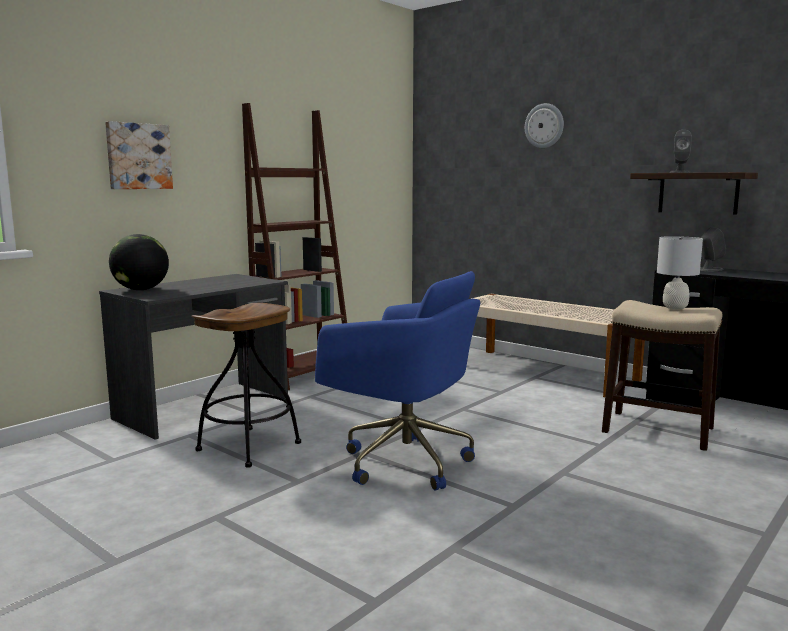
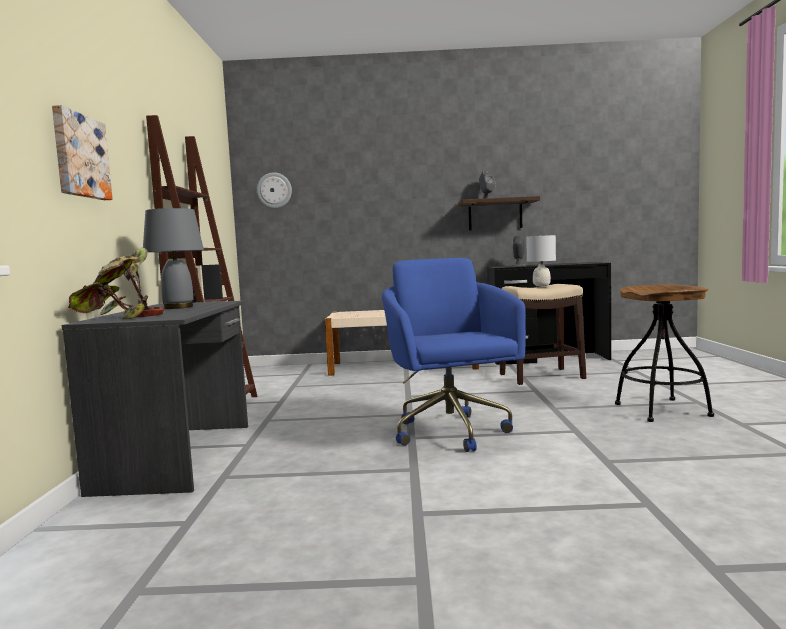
camera: 40 degrees left, 5 degrees down
(141, 290) = (118, 318): globe -> potted plant
(217, 282) = (177, 307): none -> grey table lamp
(248, 446) = (307, 465): brown stool -> brown stool (662, 410)
(400, 462) = (452, 434): blue office chair -> blue office chair turned 90 degrees counterclockwise
(544, 126) = (369, 167): wall clock -> wall clock (274, 190)

